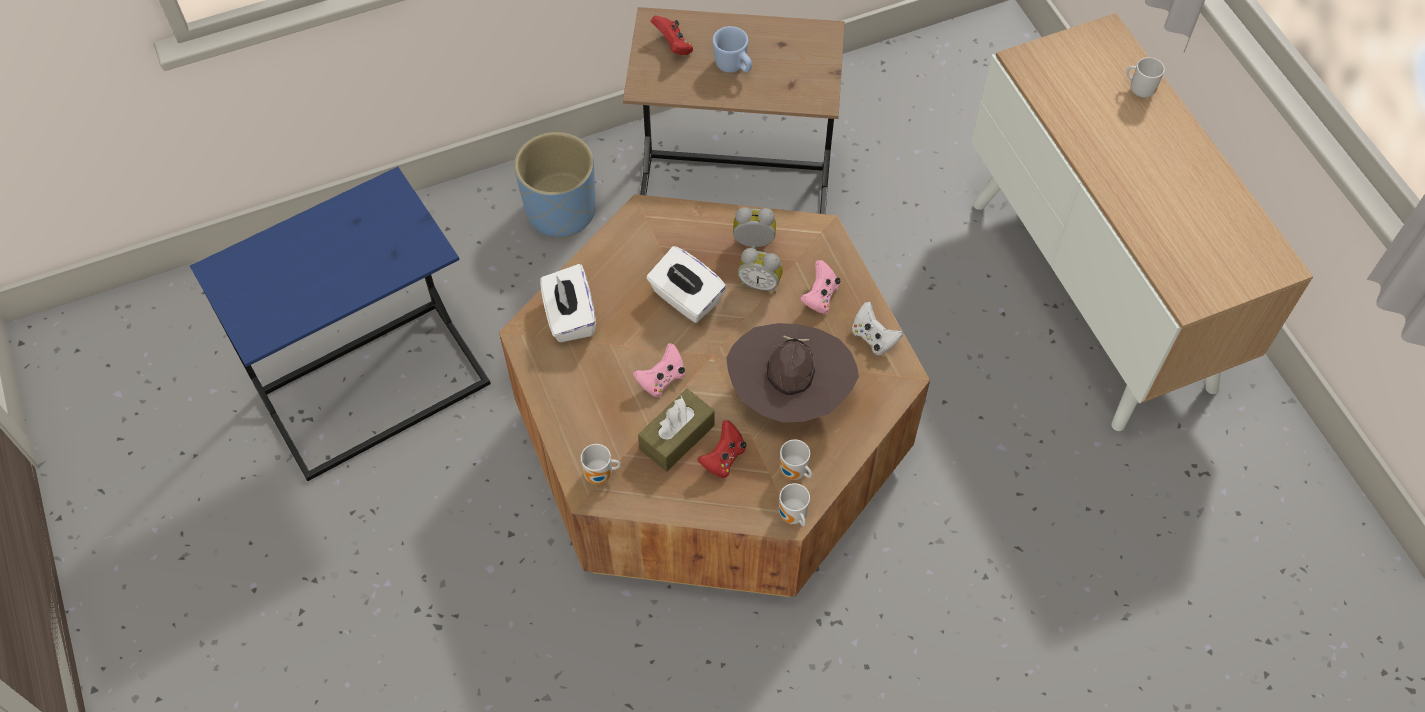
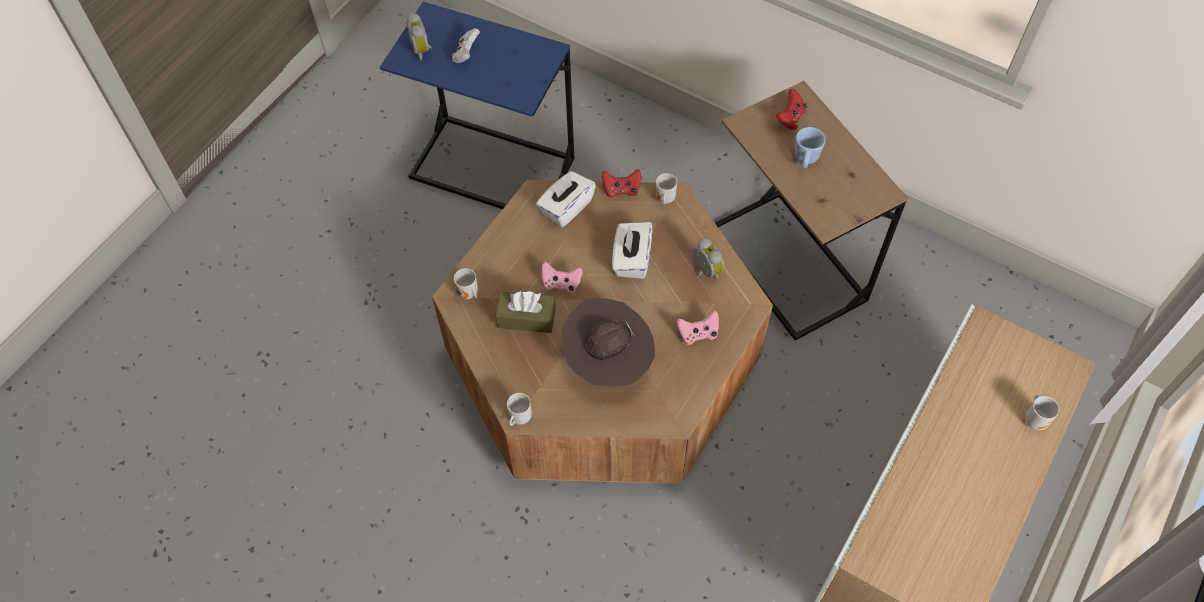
camera: 55 degrees right, 0 degrees up
(561, 211) = (694, 176): blue planter -> none
(723, 458) = (531, 353): red game controller -> red game controller (621, 190)
(760, 283) = (678, 293): alarm clock -> alarm clock (422, 50)
(794, 473) = (551, 399): mug -> mug (664, 199)
(873, 338) = (692, 385): white game controller -> white game controller (466, 54)

